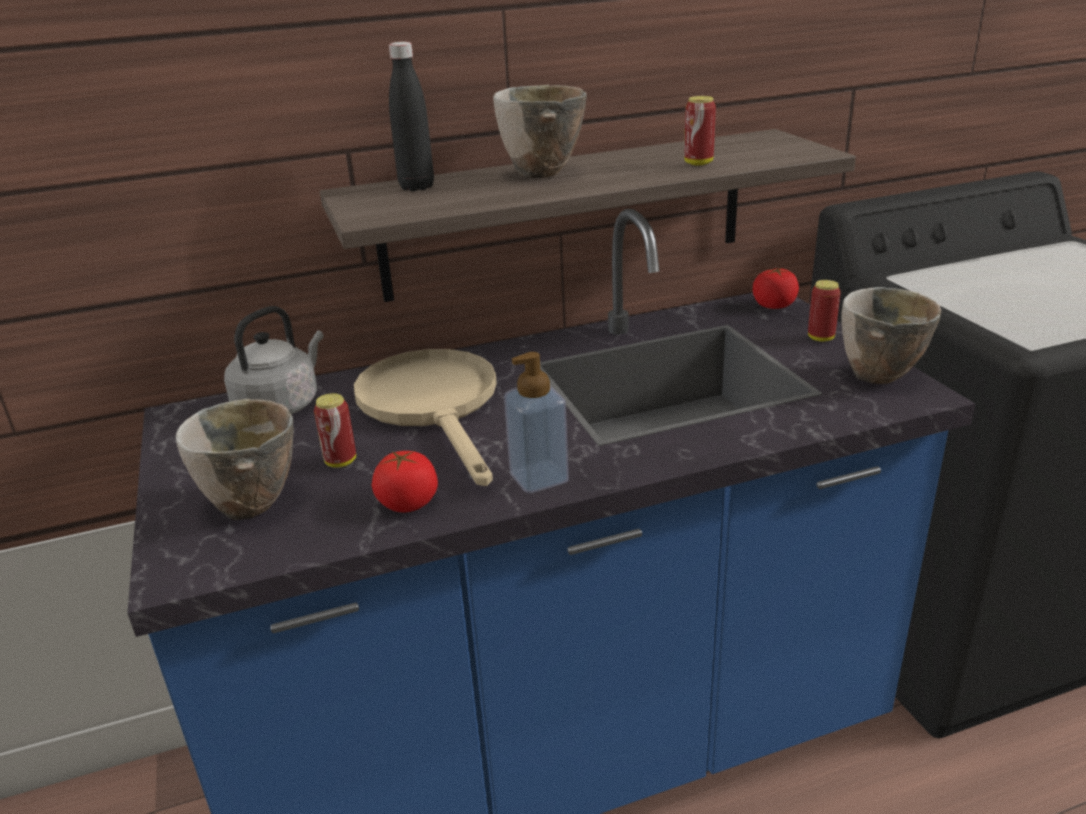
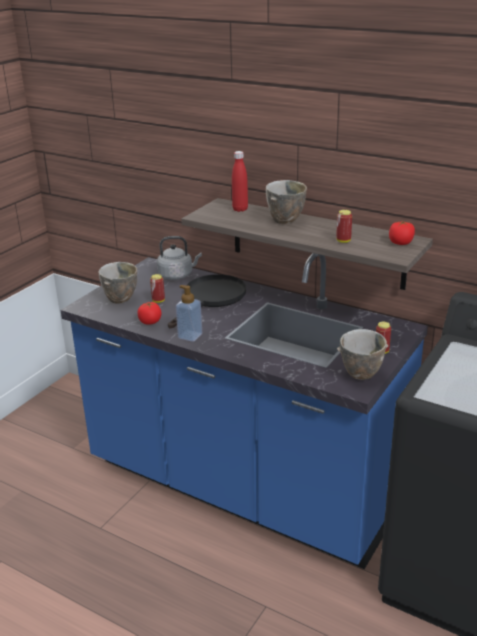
camera: 50 degrees right, 0 degrees up
(417, 187) = (240, 209): black bottle -> red bottle
(434, 406) = (211, 299): beige frying pan -> black frying pan
(774, 305) = (401, 330): tomato -> tomato (400, 243)

